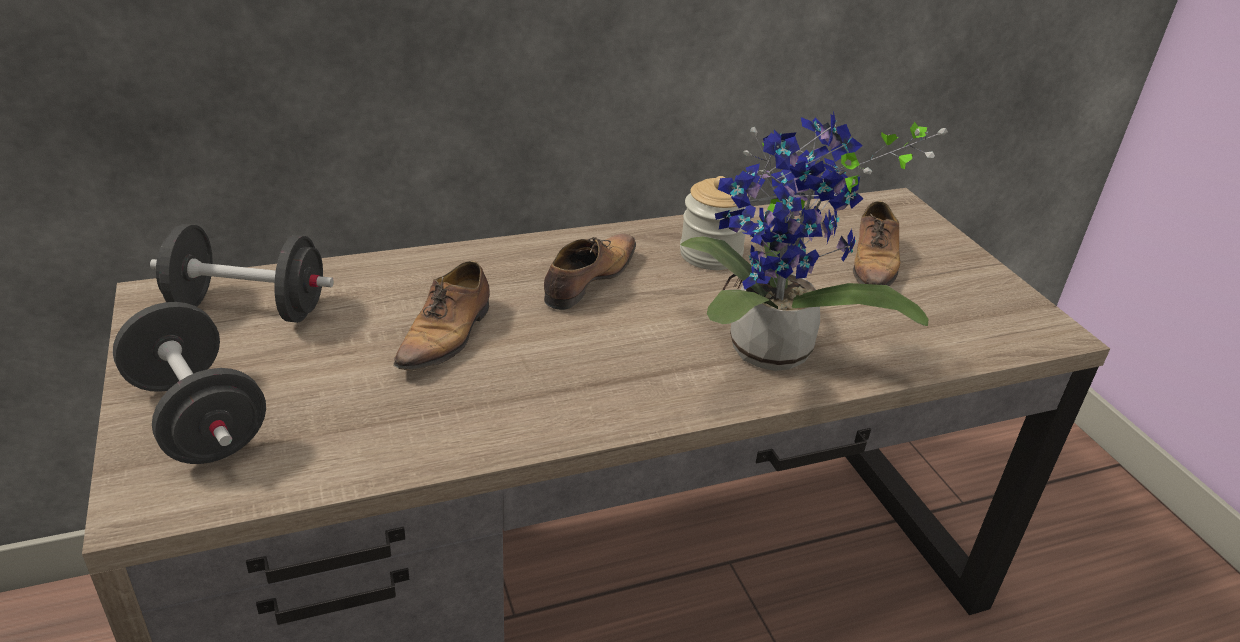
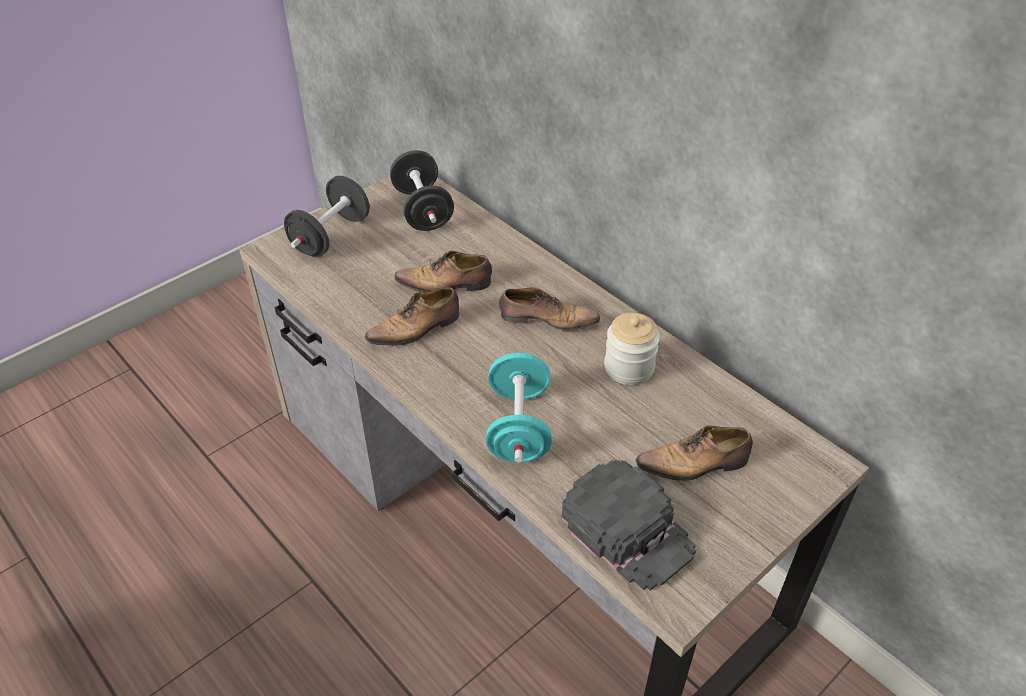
camera: 70 degrees right, 10 degrees up
(521, 388) = (416, 329): none -> shoe
(768, 357) = (518, 427): potted plant -> turquoise dumbbell
(955, 331) = (628, 530): none -> black cap

